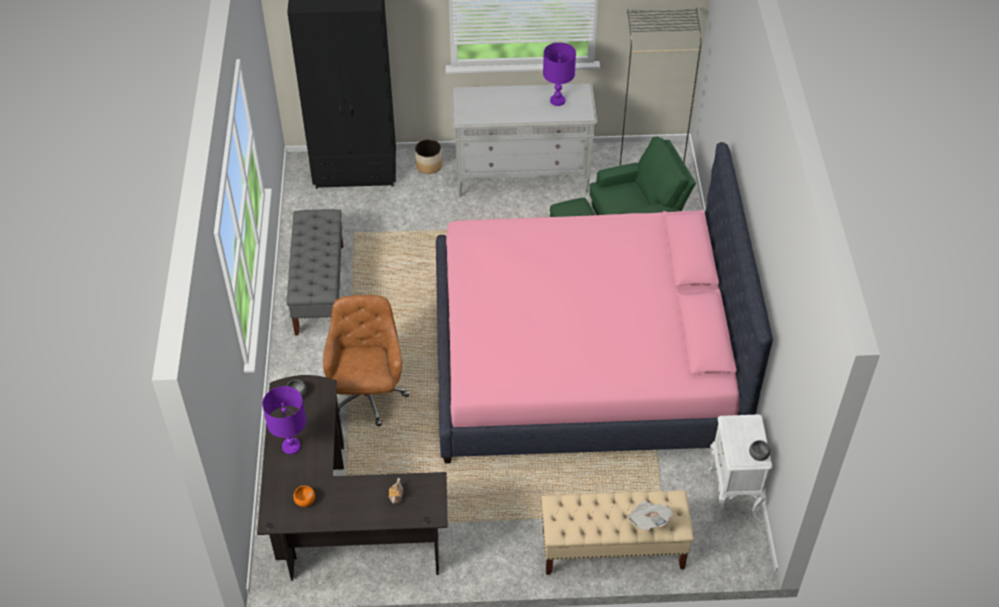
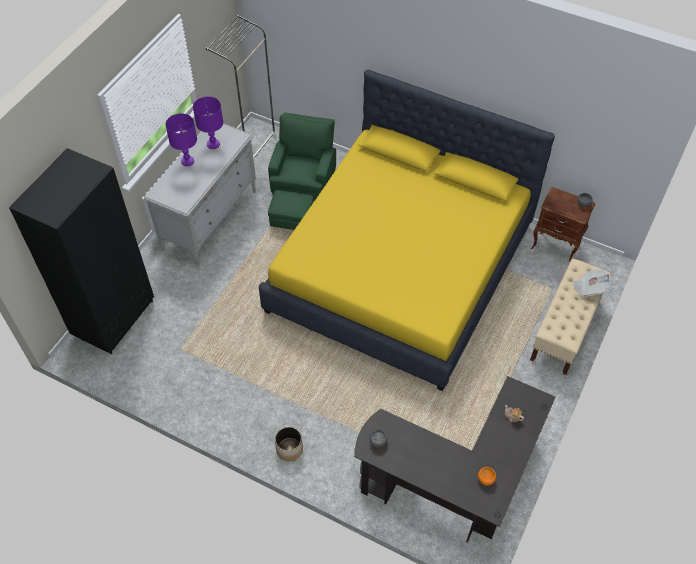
camera: 60 degrees left, 5 degrees up
(291, 446) = (428, 466): purple table lamp -> purple table lamp (187, 161)
(319, 289) = (221, 398): grey bench -> none
(368, 396) = (351, 412): brown office chair -> none
(429, 165) = (150, 269): planter -> planter (289, 449)
(584, 358) = (401, 266): pink bed -> yellow bed
(732, 493) = (555, 246): white nightstand -> brown nightstand

